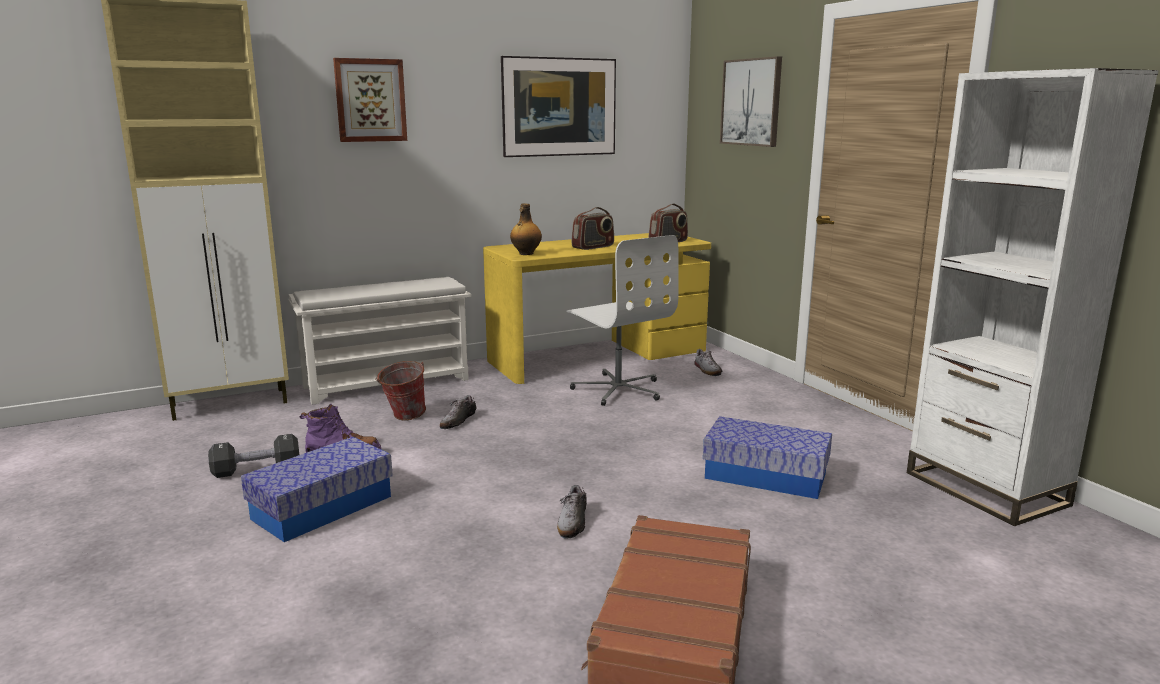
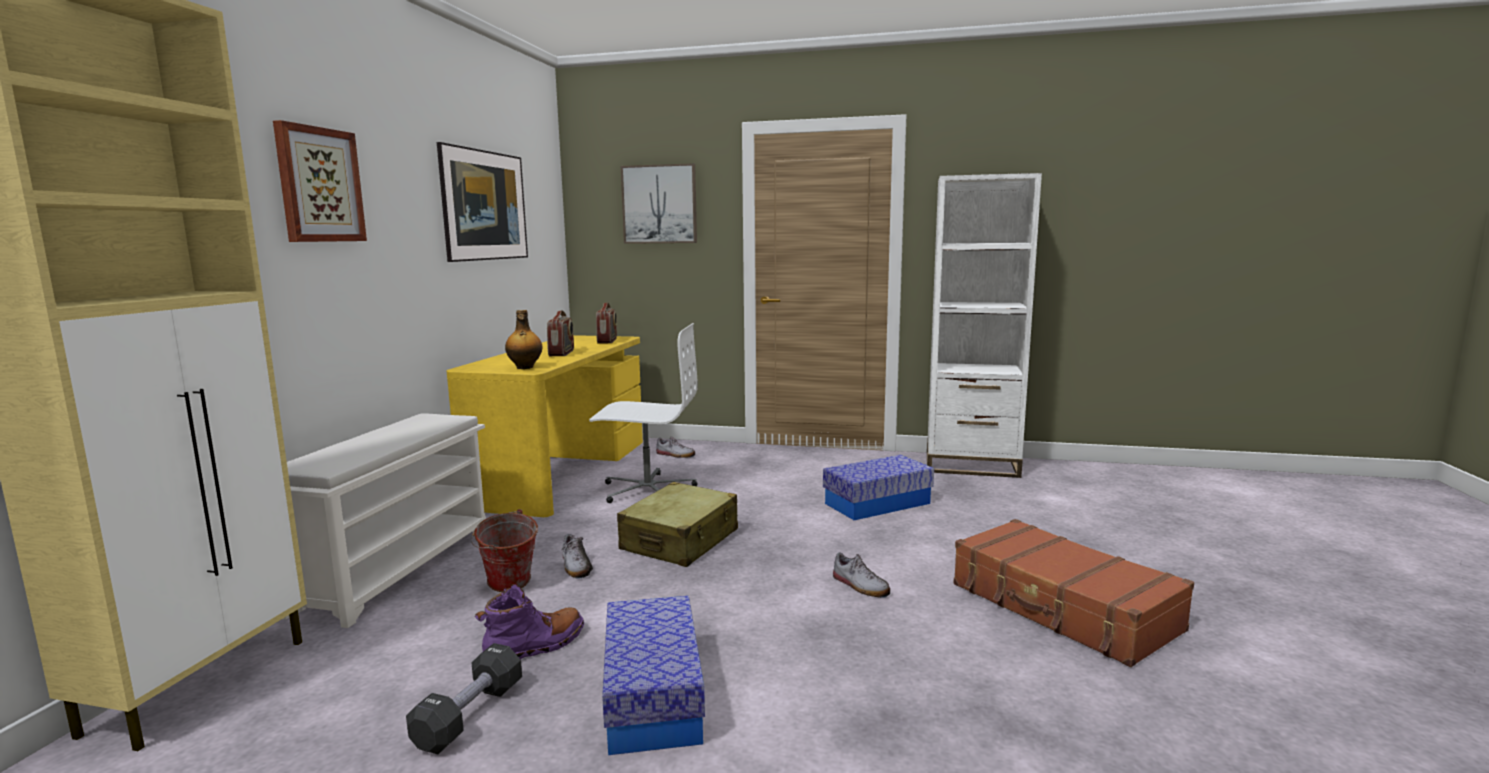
camera: 50 degrees left, 5 degrees down
(547, 433) = (680, 540): none -> beige suitcase

